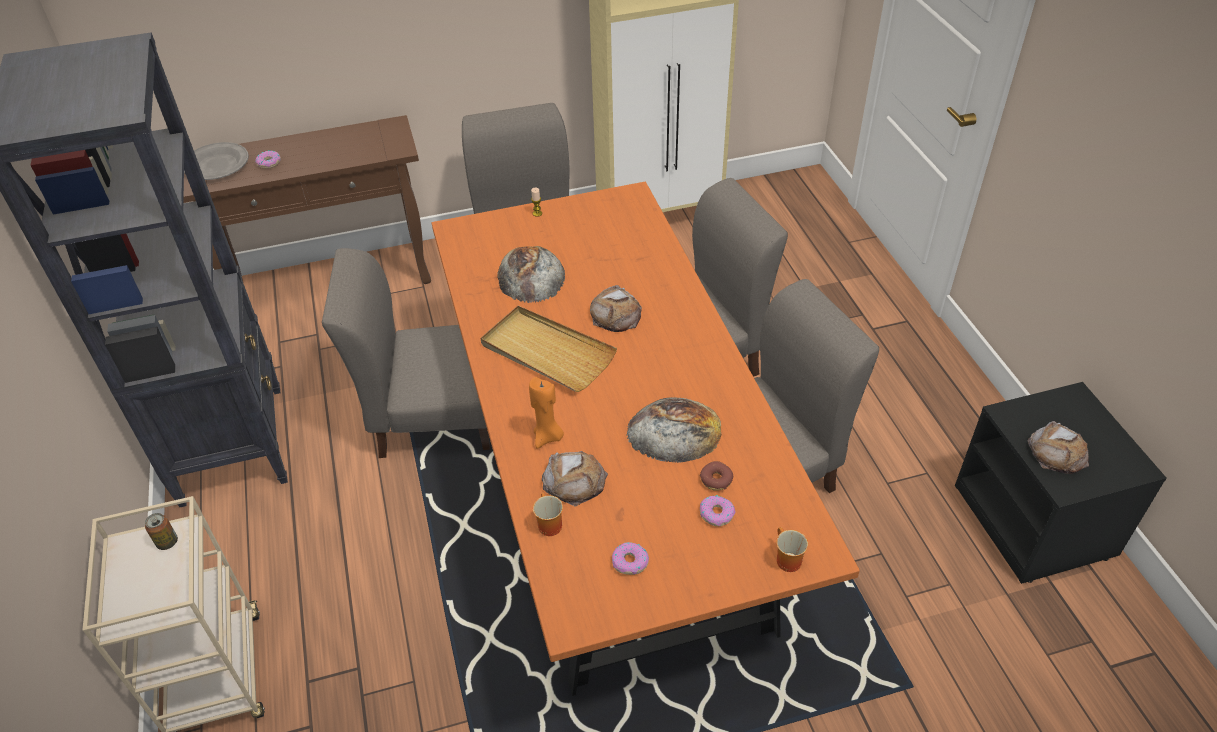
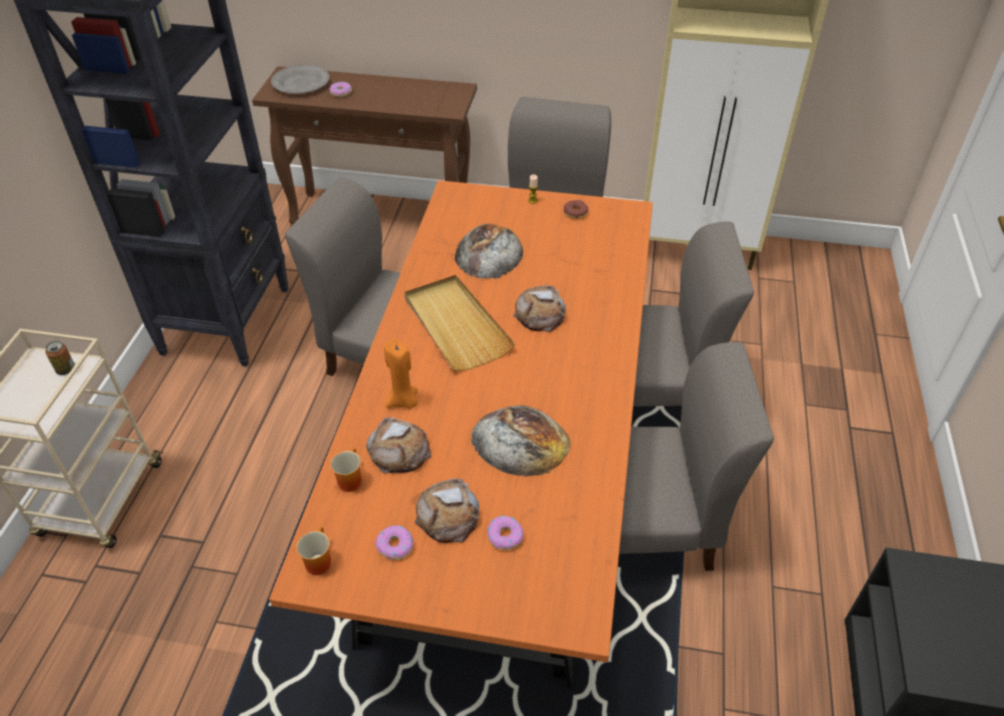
camera: 25 degrees right, 0 degrees up
(716, 479) = (527, 503): donut -> donut (575, 213)
(785, 559) = (540, 610): mug -> mug (317, 560)
(1057, 453) = (943, 632): bread -> bread (448, 515)

